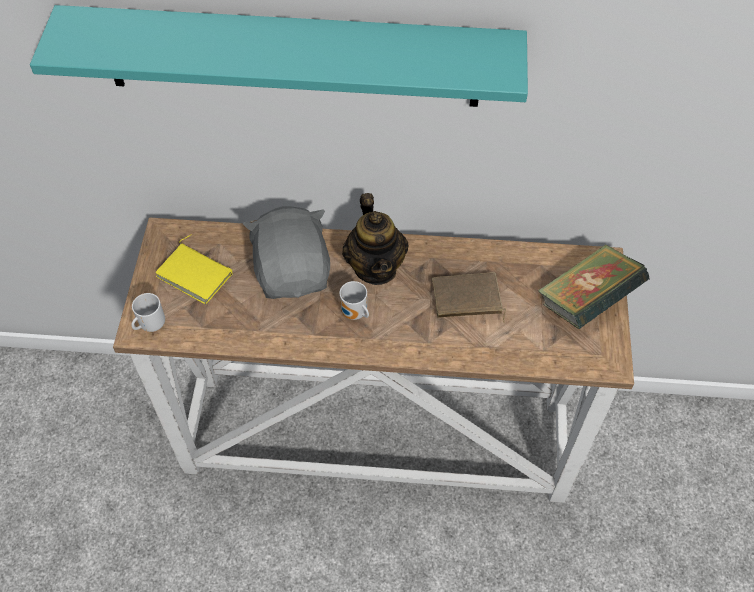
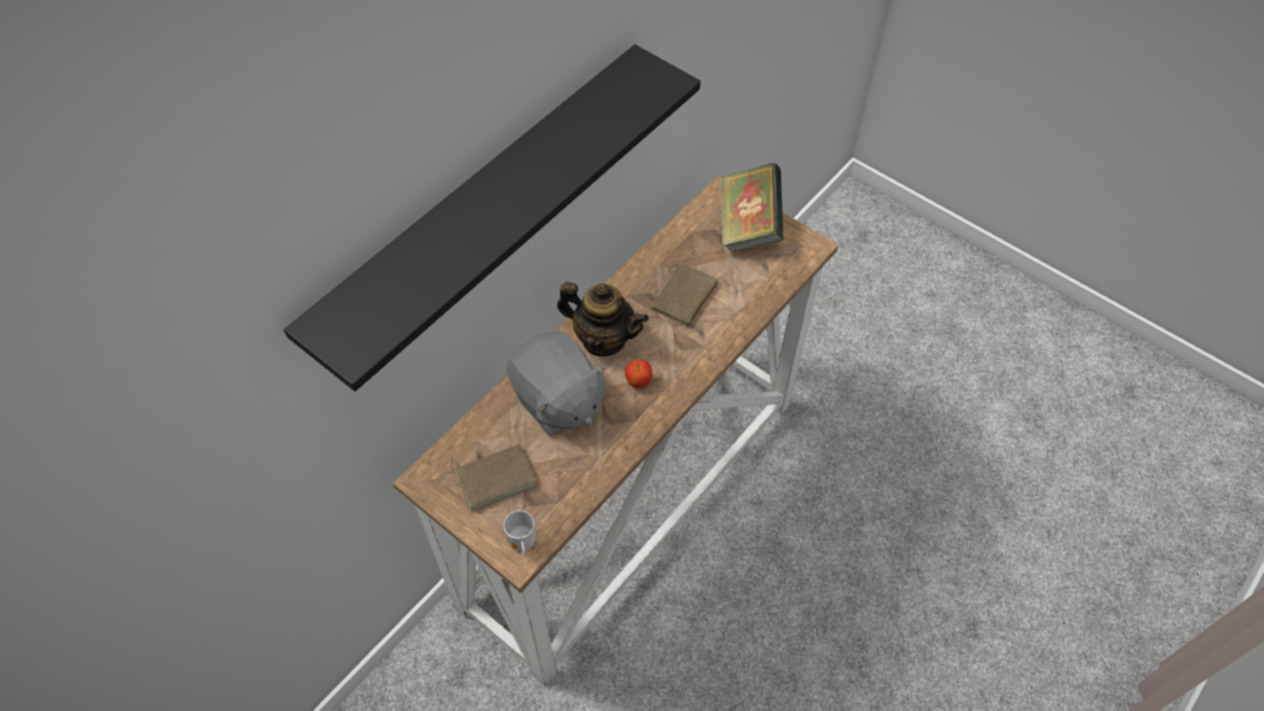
camera: 55 degrees left, 0 degrees up
(196, 274) = (495, 477): yellow book -> brown book
(292, 57) = (482, 208): turquoise shelf -> black shelf
(293, 272) = (558, 401): grey plush toy -> grey plush toy turned 150 degrees counterclockwise
(354, 314) = (638, 381): mug -> apple

